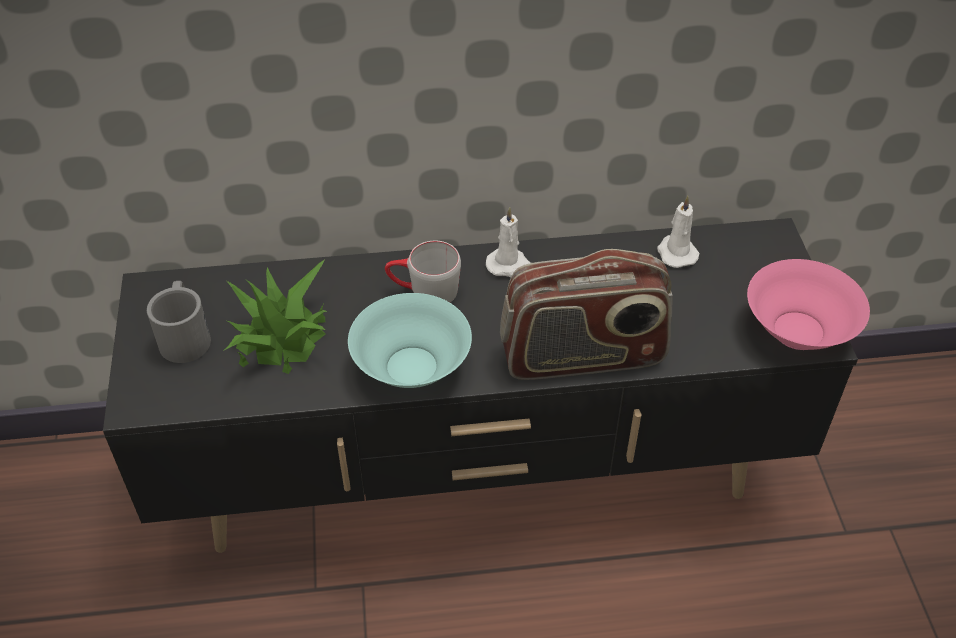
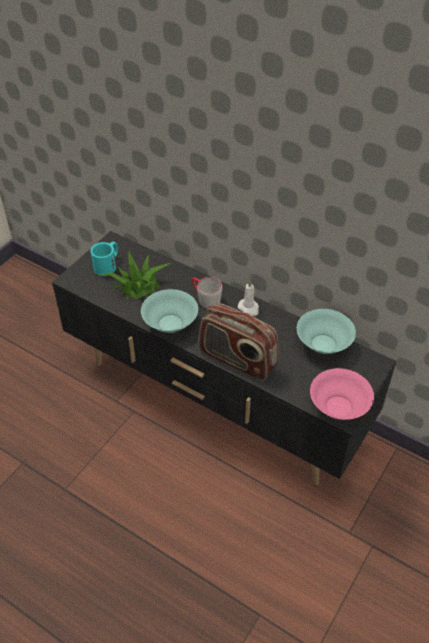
camera: 40 degrees right, 0 degrees up
(185, 334) = (108, 265): grey mug -> turquoise mug
(676, 252) = (324, 344): white candle -> turquoise bowl

